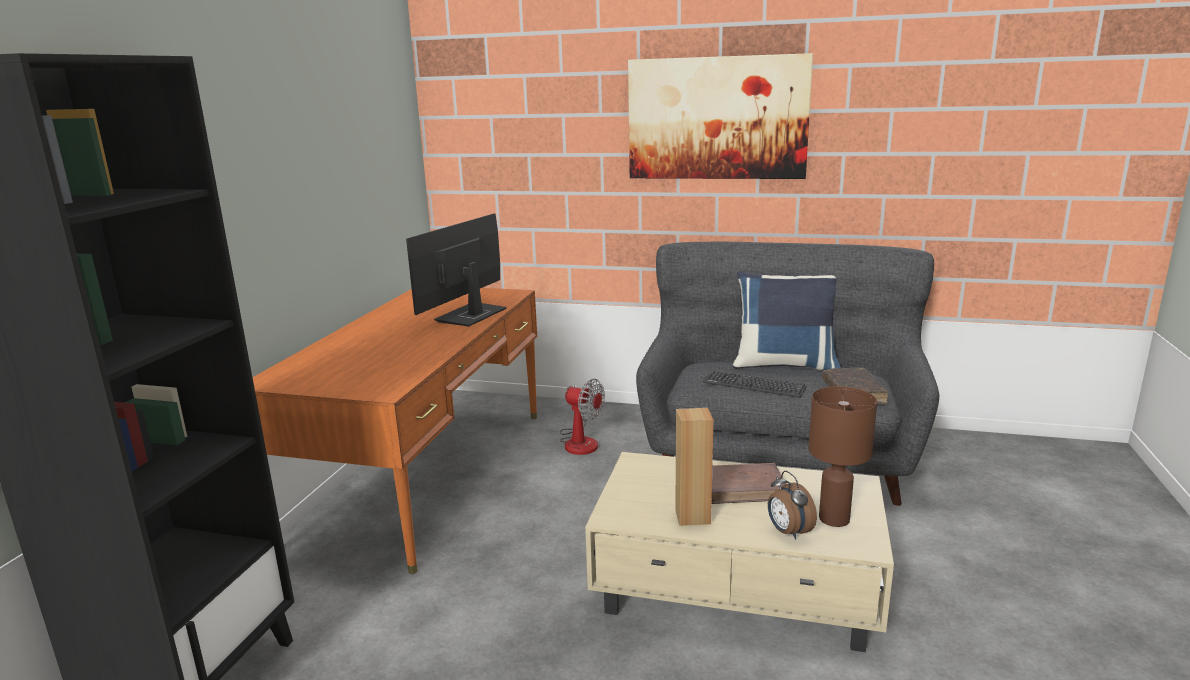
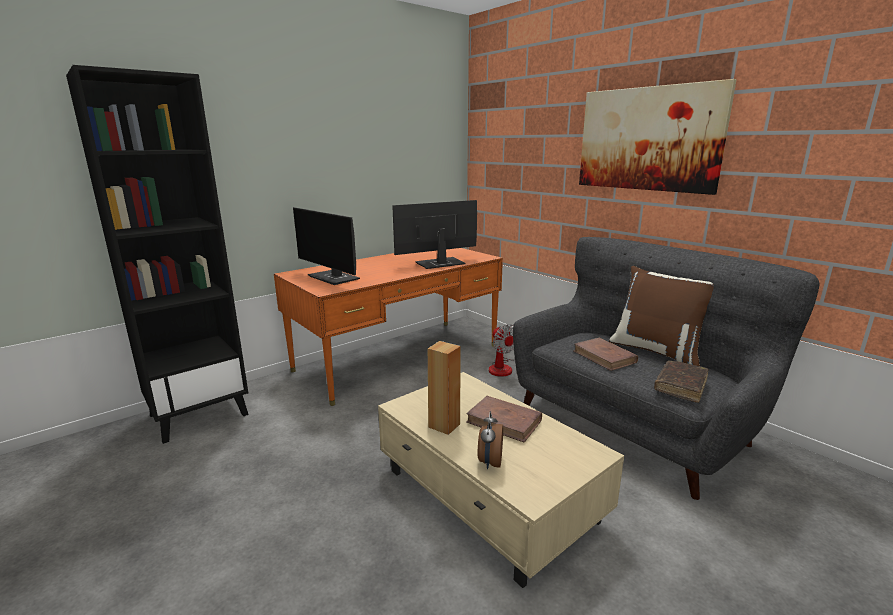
camera: 35 degrees right, 0 degrees up
(357, 371) = (334, 278): none -> monitor
(753, 385) = (604, 357): keyboard -> brown book
(785, 364) = (657, 351): blue pillow -> brown pillow
(833, 518) = (537, 468): brown table lamp -> none

